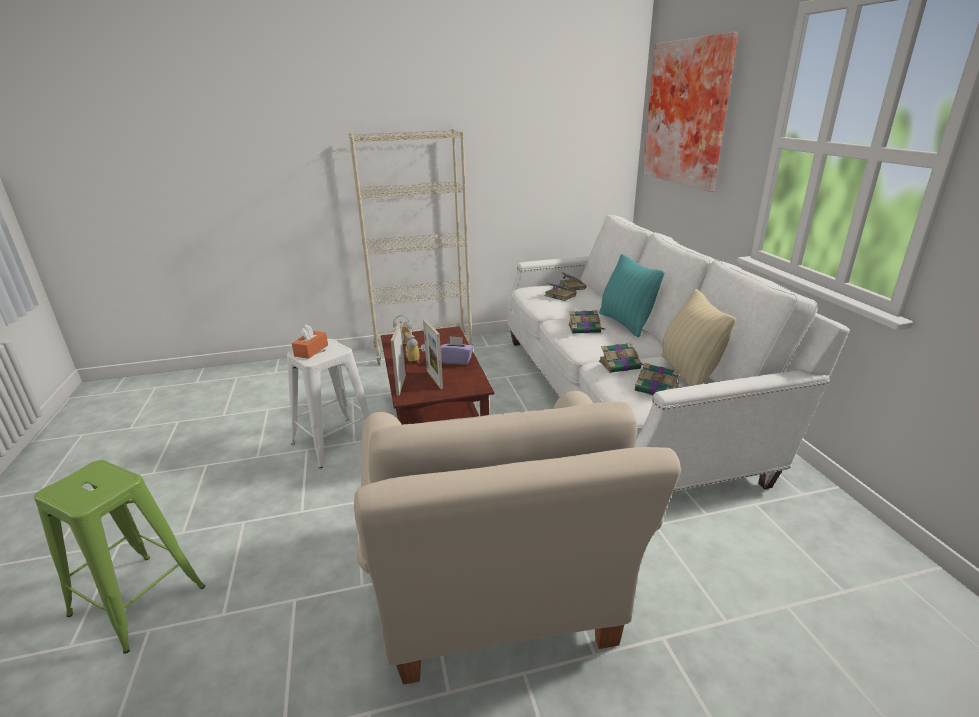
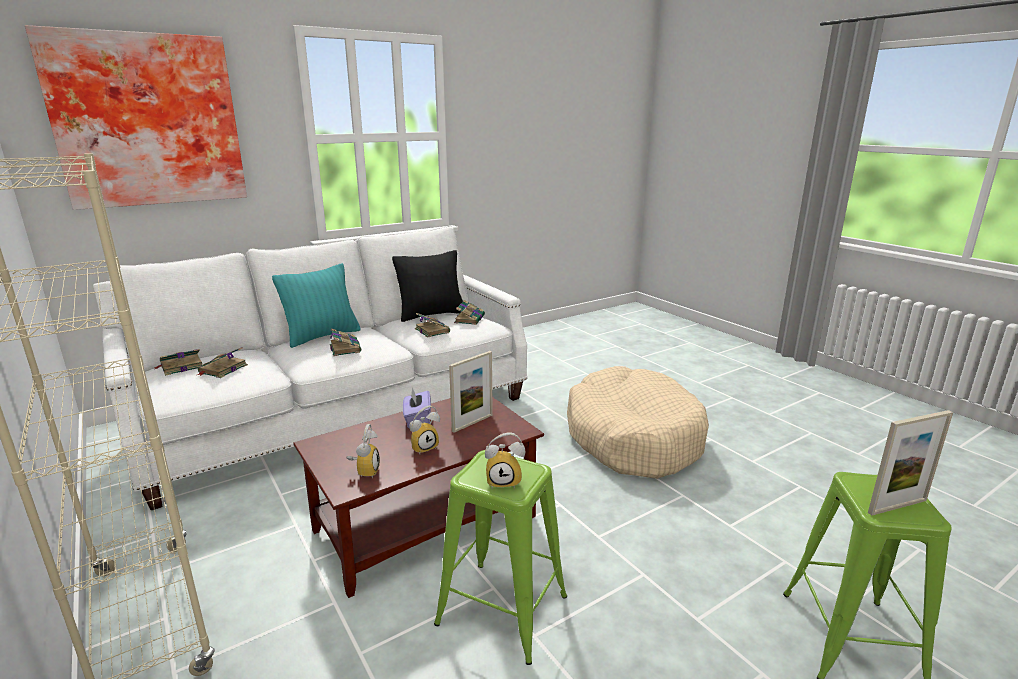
camera: 110 degrees left, 5 degrees down
(311, 350) = (505, 481): orange tissue box -> alarm clock
(334, 442) = (503, 610): white stool -> green stool
(401, 385) = (497, 440): picture frame -> picture frame (897, 506)
(495, 593) = (632, 437): beige armchair -> beige dog bed
(688, 373) = (431, 314): beige pillow -> black pillow

